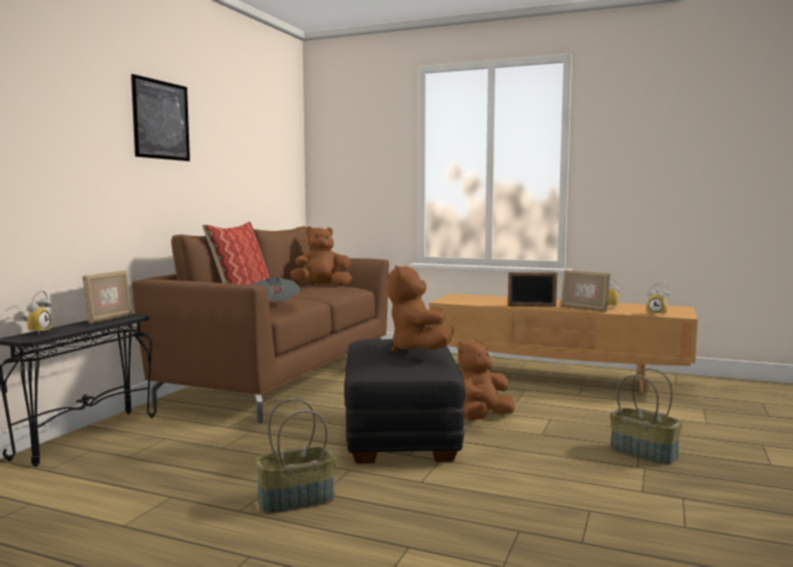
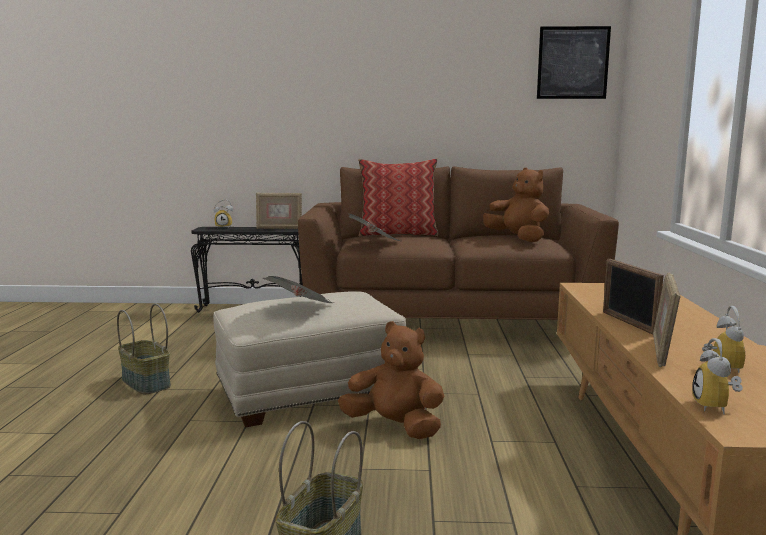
camera: 70 degrees right, 5 degrees up
(161, 120) = (365, 63): picture -> picture (573, 63)
(400, 435) = (310, 395): black ottoman -> beige ottoman
(418, 350) = (301, 309): brown plush toy -> newspaper

